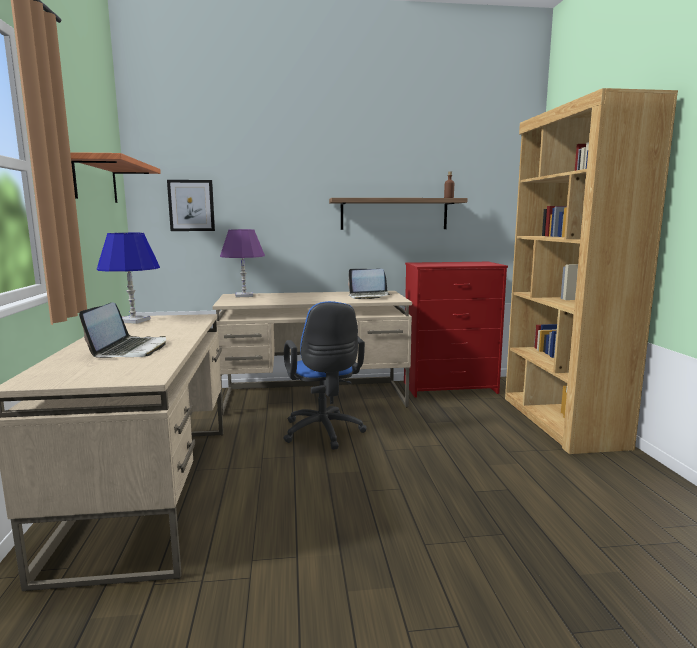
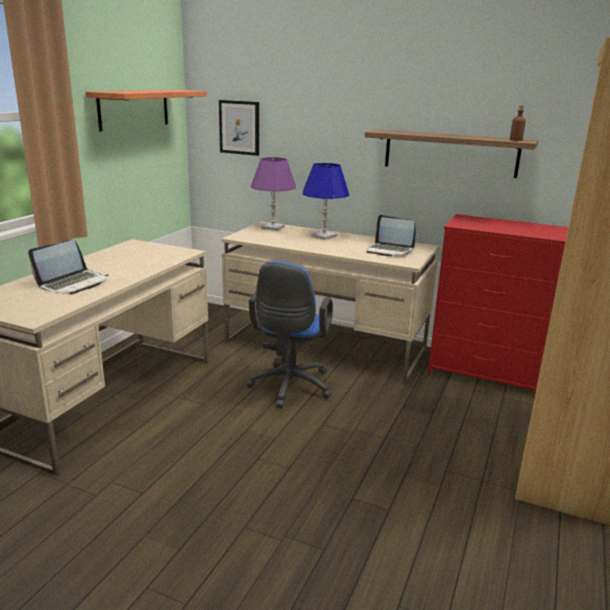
camera: 30 degrees right, 10 degrees up
(133, 321) = (131, 247): blue table lamp -> blue table lamp (323, 236)

